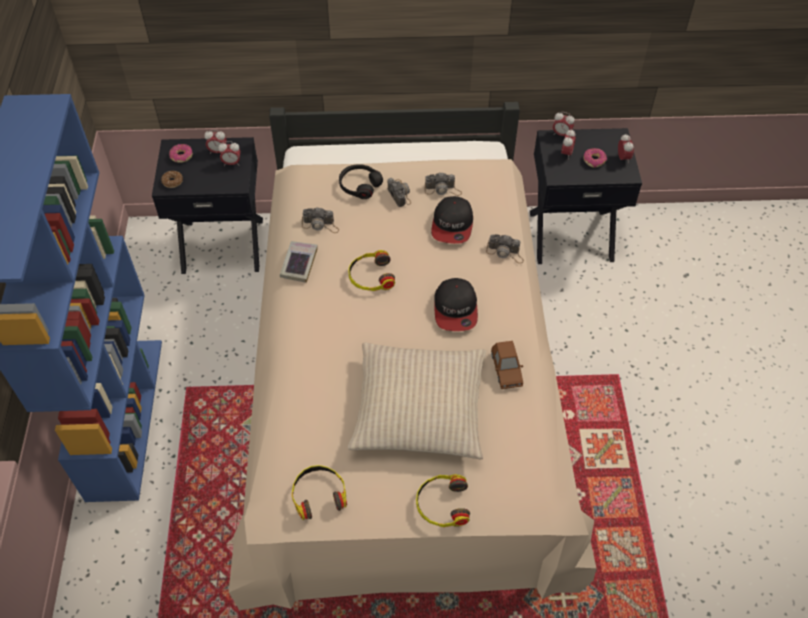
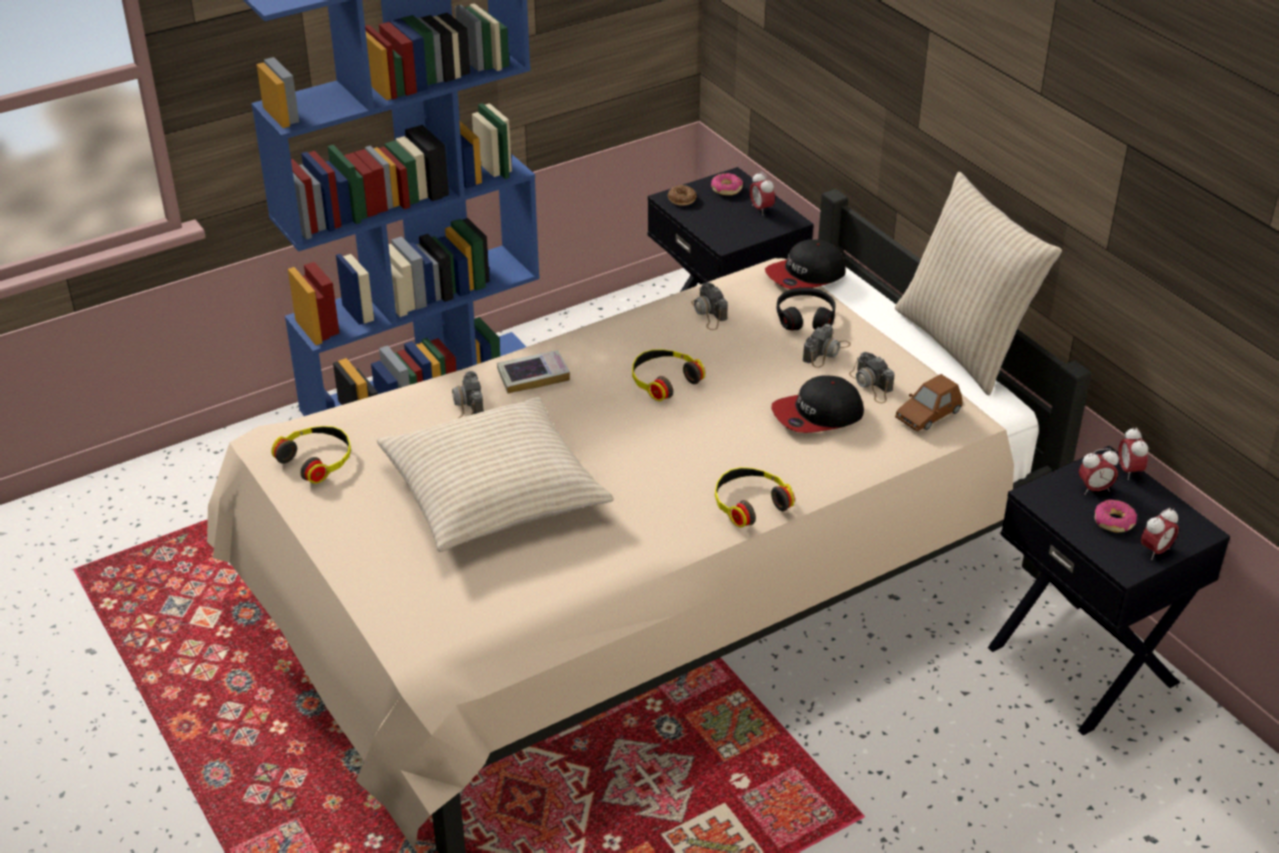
camera: 60 degrees right, 15 degrees down
(231, 163) = (753, 226): alarm clock -> none
(299, 264) = (632, 321): book -> book (533, 376)
(430, 136) = (964, 344): none -> beige pillow
(442, 504) = (367, 560): headphones -> headphones (749, 503)
(456, 309) = (675, 467): cap -> cap (805, 275)
(505, 253) = (816, 478): camera -> camera (467, 405)
(506, 369) = (615, 545): brown toy car -> brown toy car (928, 415)

